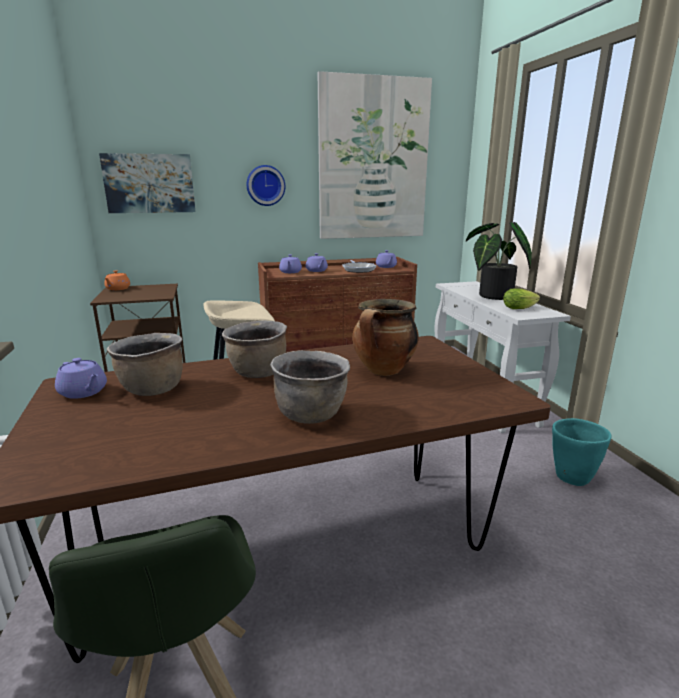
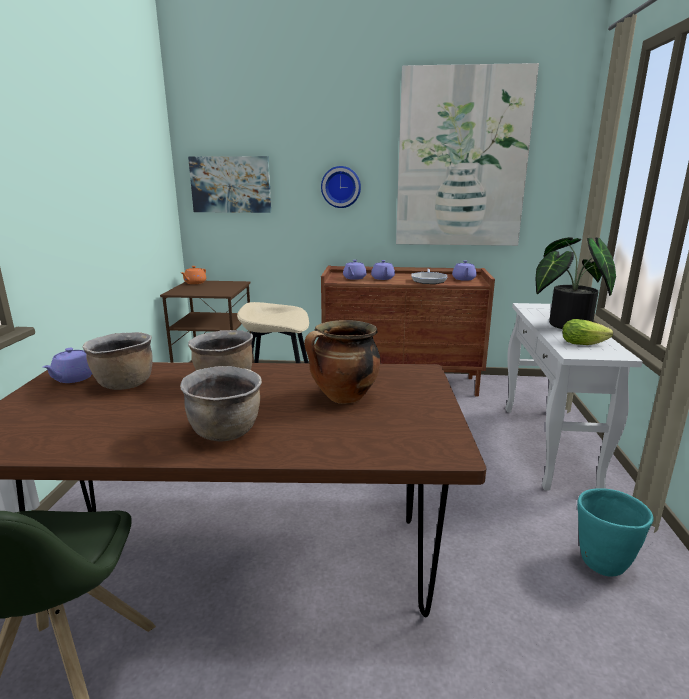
camera: 20 degrees right, 0 degrees up
(83, 392) = (73, 378): purple teapot -> purple teapot turned 45 degrees clockwise

